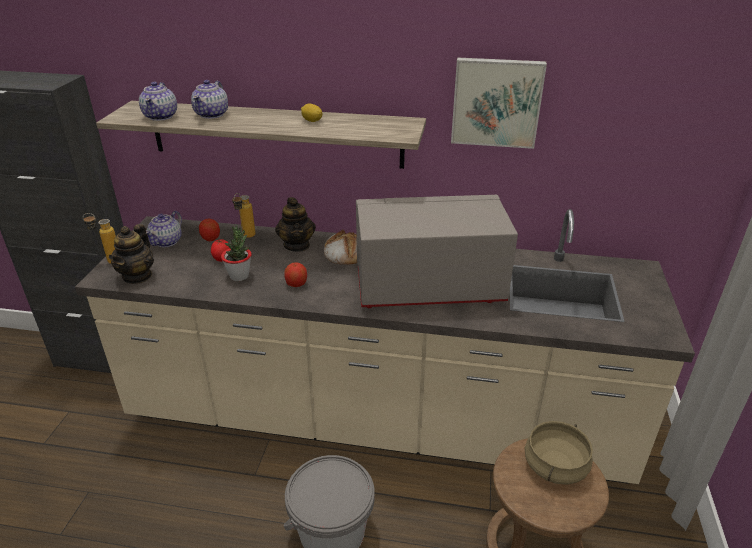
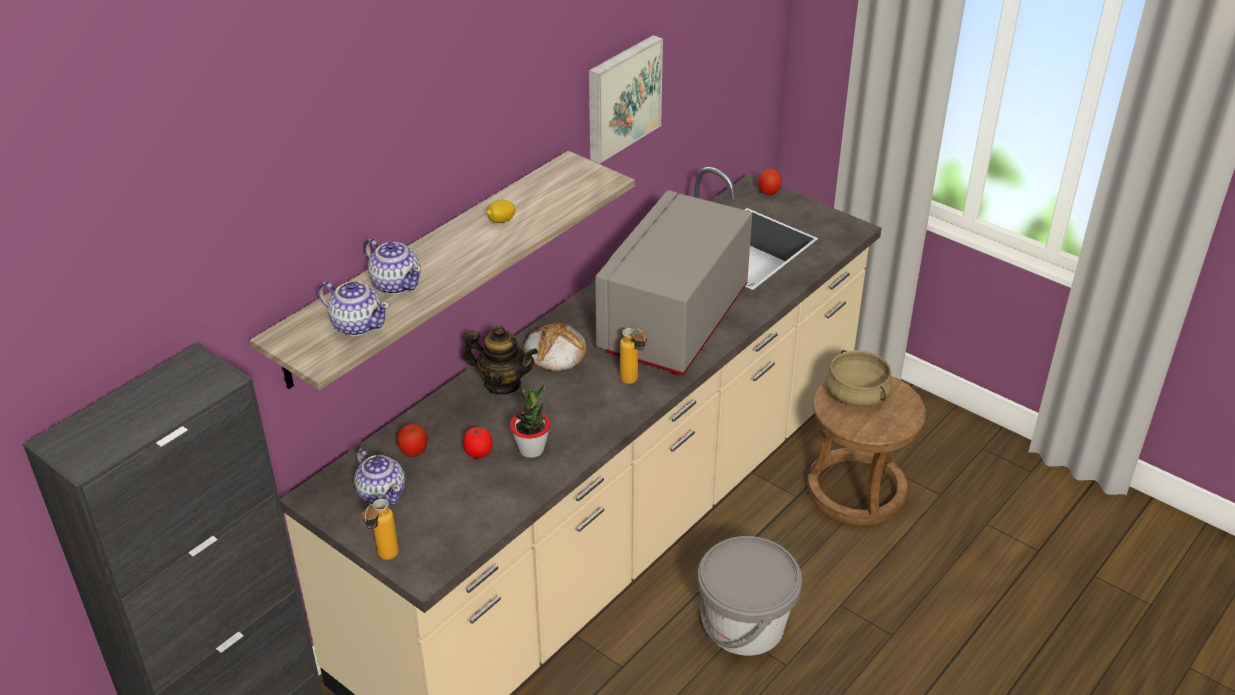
camera: 60 degrees left, 5 degrees up
(137, 276) = (450, 537): teapot -> none
(246, 237) = (441, 420): bottle -> bottle (633, 383)
(296, 284) = (589, 410): apple -> apple (769, 192)

